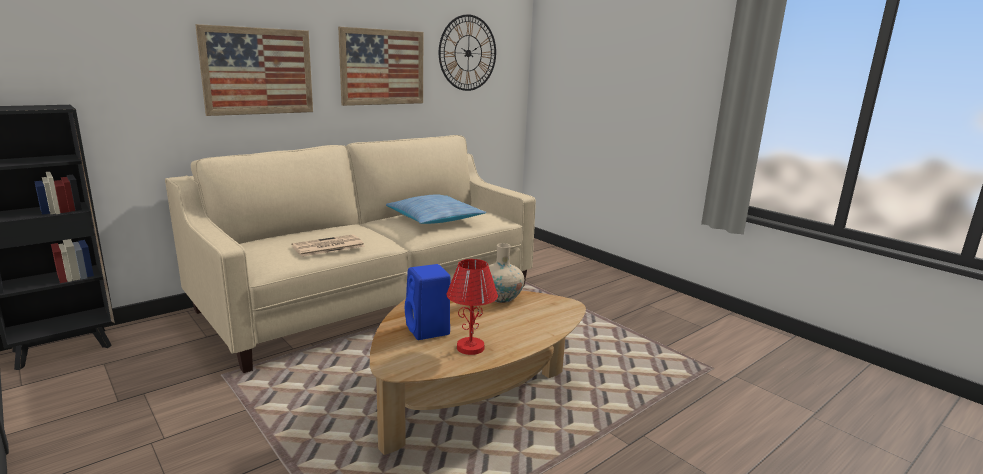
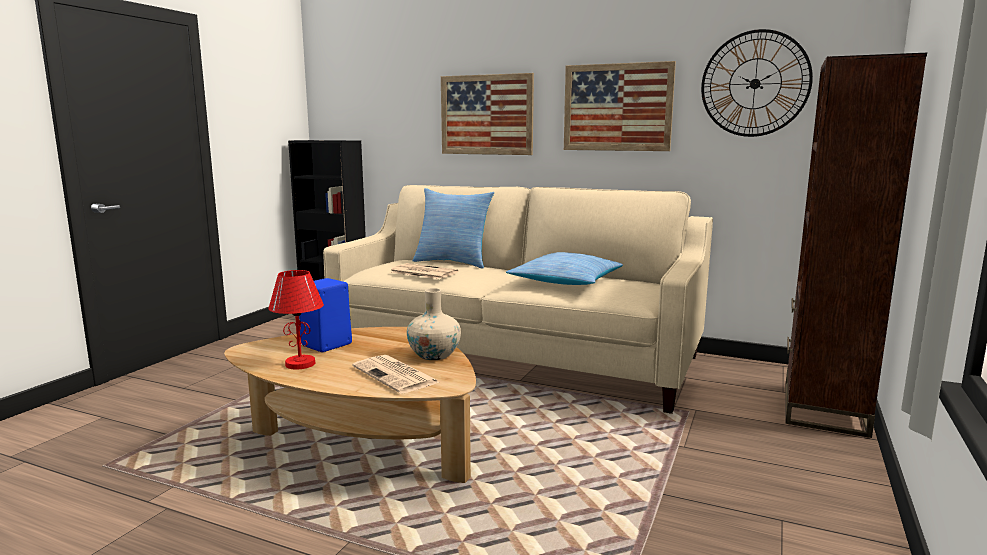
camera: 65 degrees right, 5 degrees down
(302, 231) = (453, 262): none -> pillow
(533, 317) = (396, 375): none -> newspaper
(551, 254) = (824, 409): none -> brown bookcase

